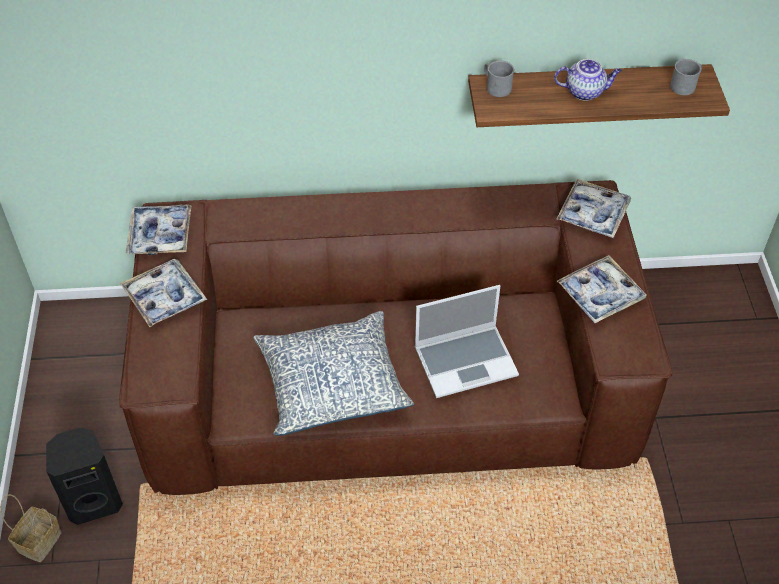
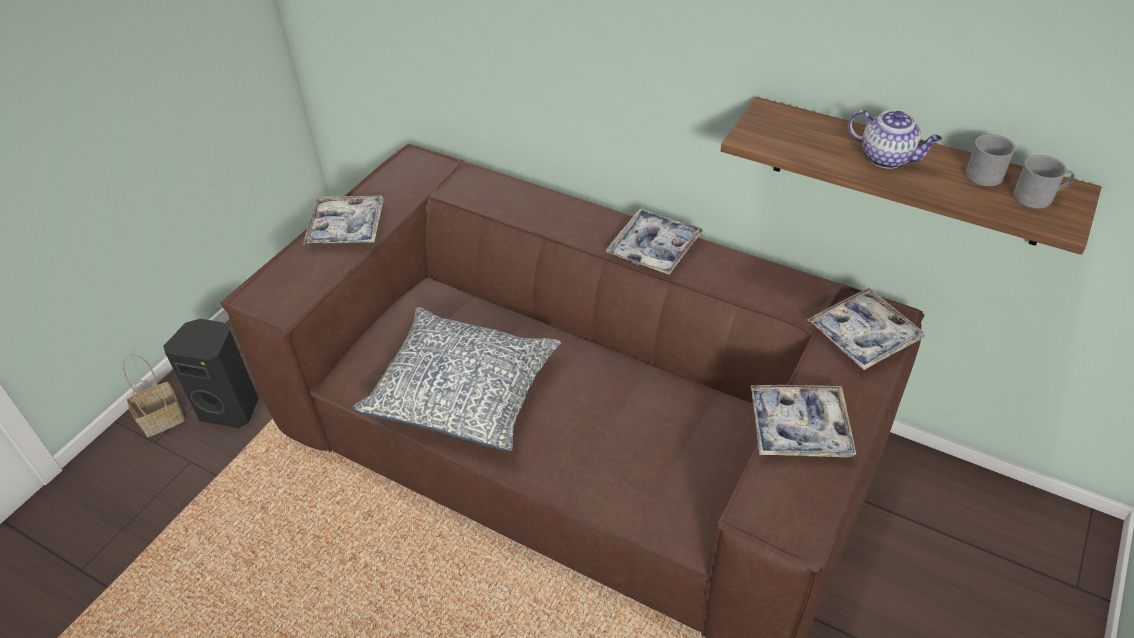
camera: 35 degrees right, 5 degrees down
(160, 235) = (395, 174): tray -> tray (654, 248)
(466, 361) = (618, 438): laptop -> none
(496, 86) = (777, 117): grey mug -> grey mug (981, 171)

